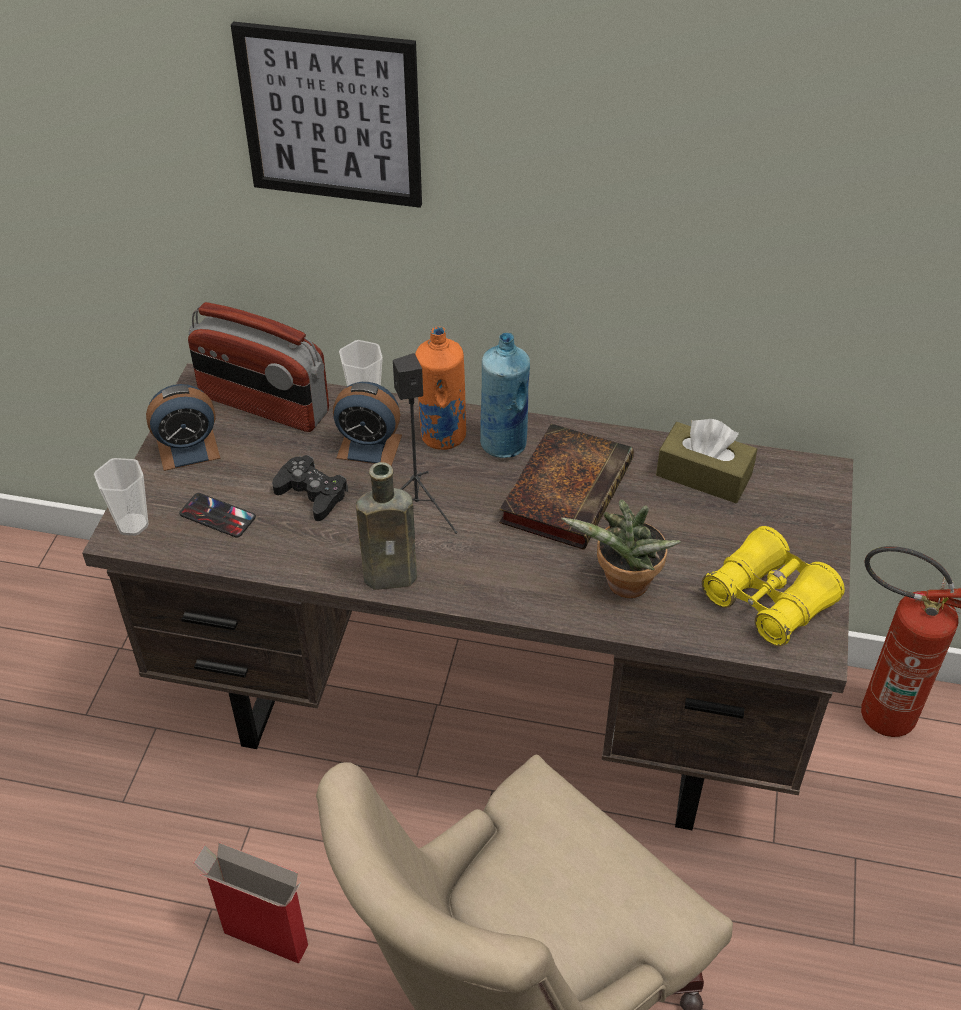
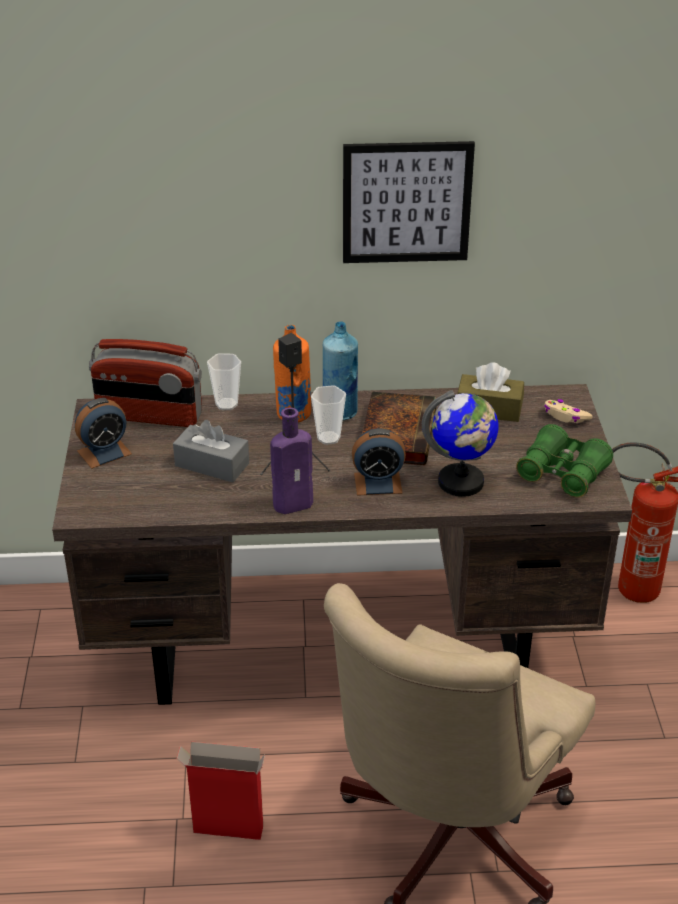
camera: 15 degrees left, 10 degrees down
(132, 524) = (83, 505): cup -> cup (328, 438)
(217, 516) = (146, 489): phone -> none
(312, 494) = (212, 464): black game controller -> grey tissue box
(331, 116) = (196, 182): picture -> picture (406, 202)
(369, 446) = (241, 429): alarm clock -> alarm clock (378, 483)
(394, 575) = (296, 503): brown bottle -> purple bottle
(623, 587) = (461, 482): potted plant -> globe
(768, 599) = (562, 473): yellow binoculars -> green binoculars
(805, 507) = (565, 416): none -> beige game controller

